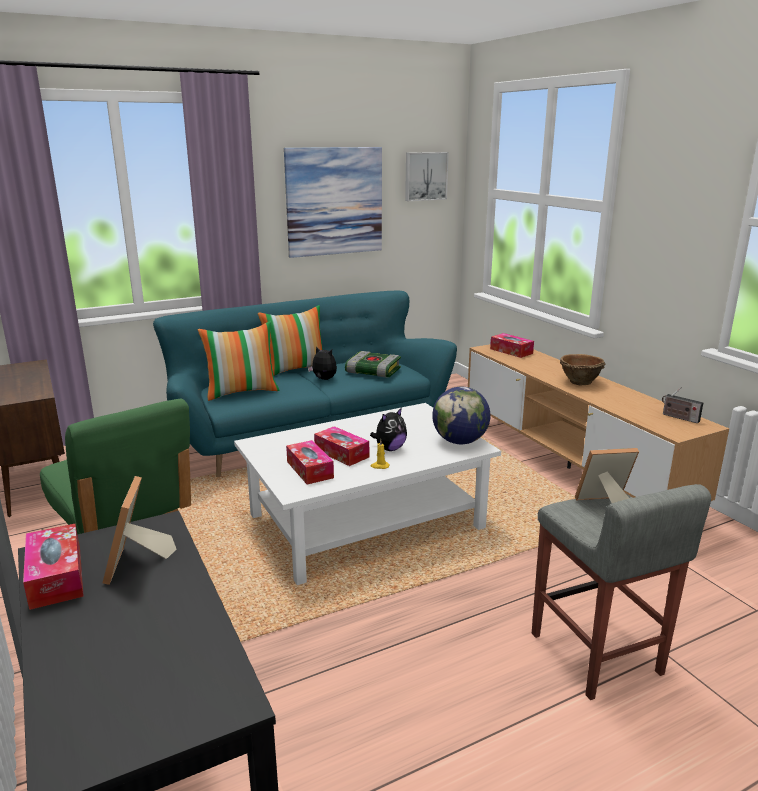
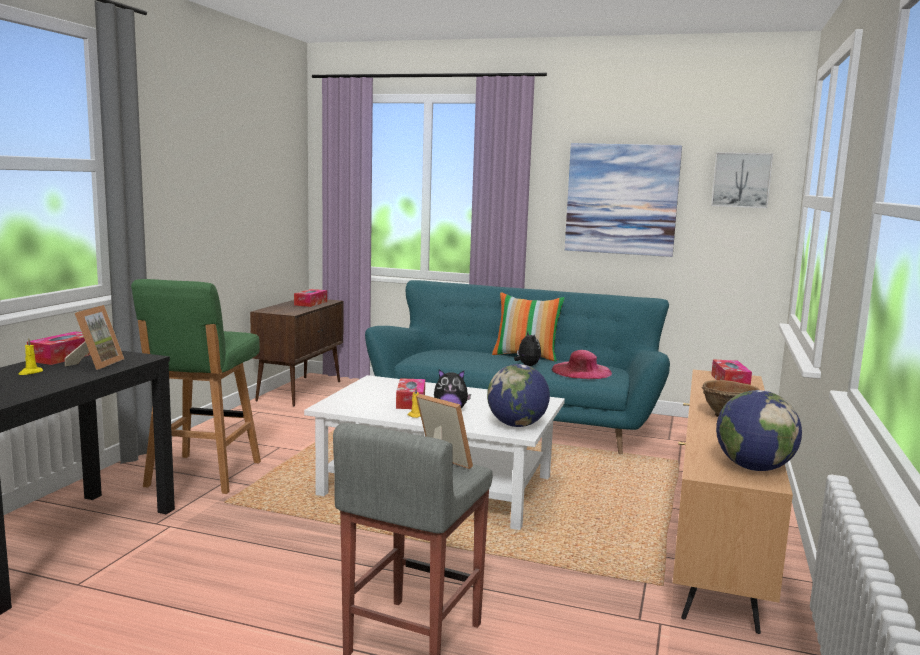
camera: 45 degrees right, 10 degrees down
(100, 622) = (30, 372): none -> yellow candle
(137, 564) = (96, 364): picture frame -> picture frame turned 150 degrees clockwise
(242, 392) = (447, 356): pillow -> none
(310, 469) = (366, 401): tissue box -> tissue box (310, 303)
(372, 371) = (581, 371): book -> pink hat
(678, 417) = (753, 468): radio -> globe

